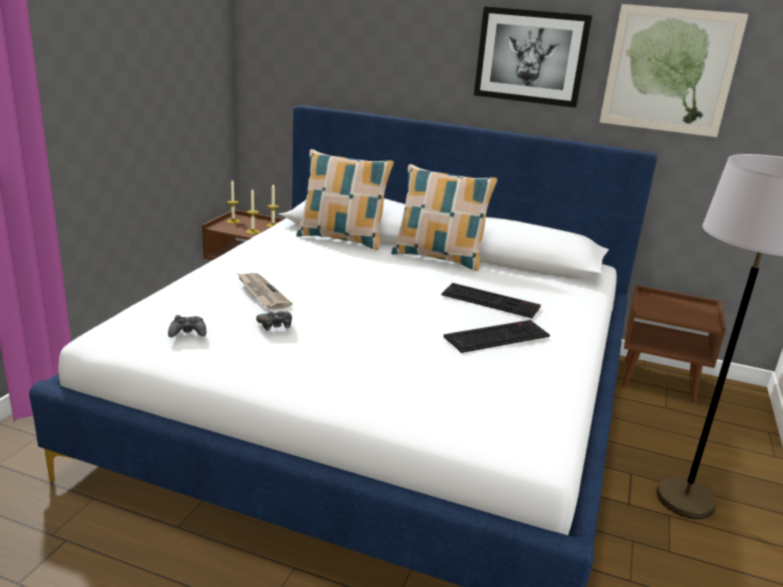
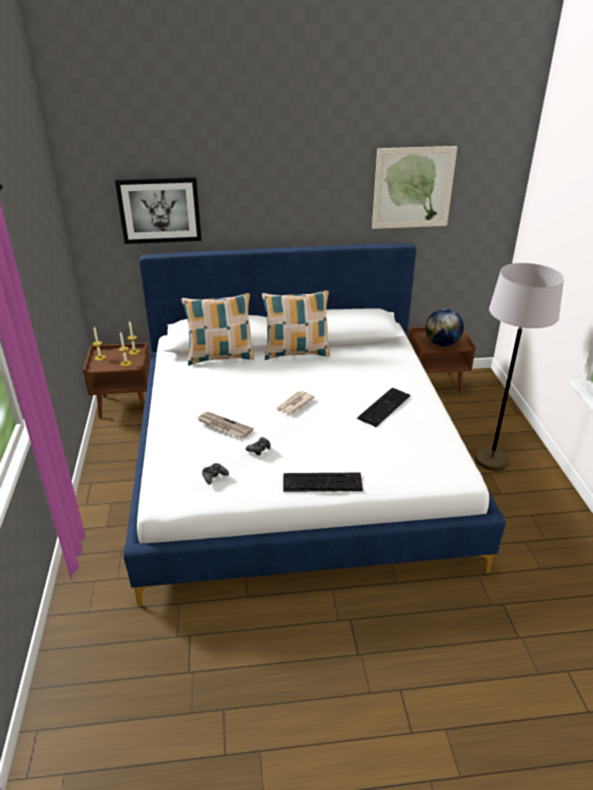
camera: 25 degrees left, 10 degrees up
(375, 299) = (294, 404): none -> newspaper
(492, 300) = (358, 379): keyboard -> keyboard (323, 482)
(530, 56) = (319, 191): picture -> picture (159, 210)
(674, 314) = (442, 344): none -> globe

